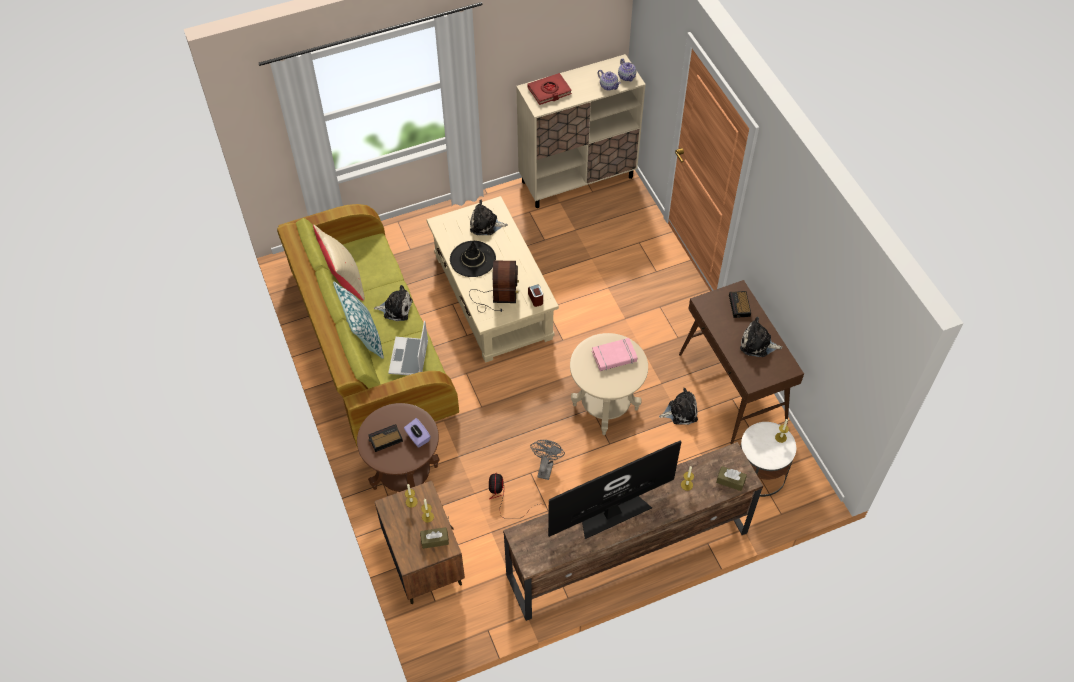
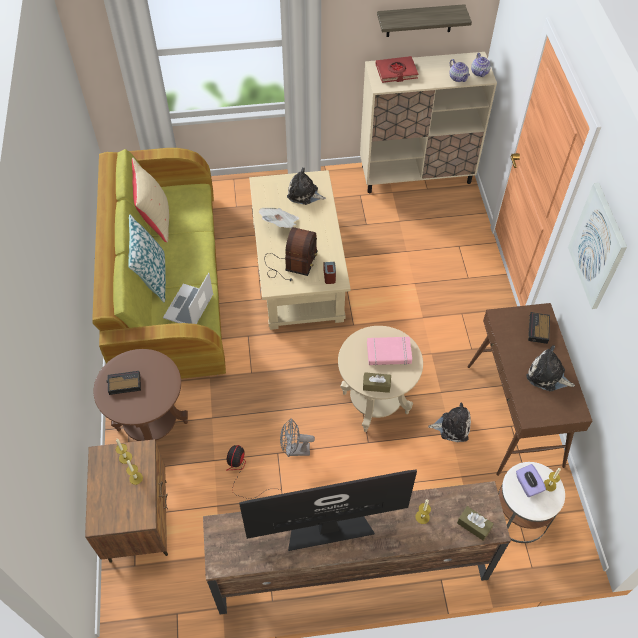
camera: 15 degrees right, 0 degrees up
(396, 308) = (194, 256): plush toy -> none
(417, 437) = (157, 390): purple tissue box -> purple tissue box (527, 485)
(434, 540) = (133, 506): brown tissue box -> brown tissue box (376, 385)
(472, 259) = (280, 224): black hat -> newspaper
(546, 467) = (295, 450): grey fan -> grey fan turned 120 degrees counterclockwise
(562, 40) = (419, 20): none -> shelf
(777, 225) = (598, 247): none -> picture

